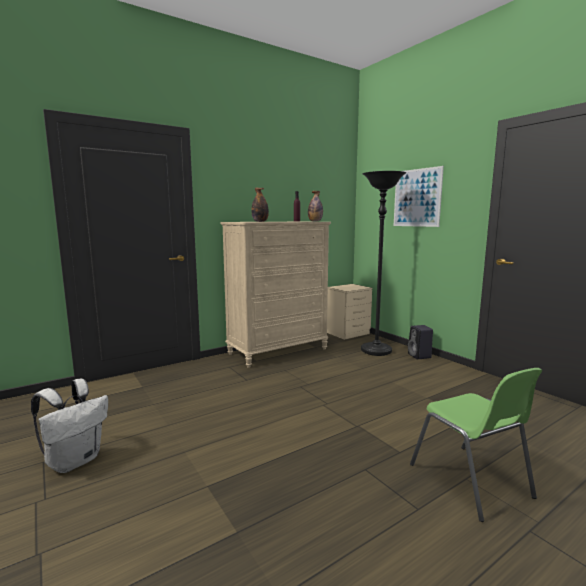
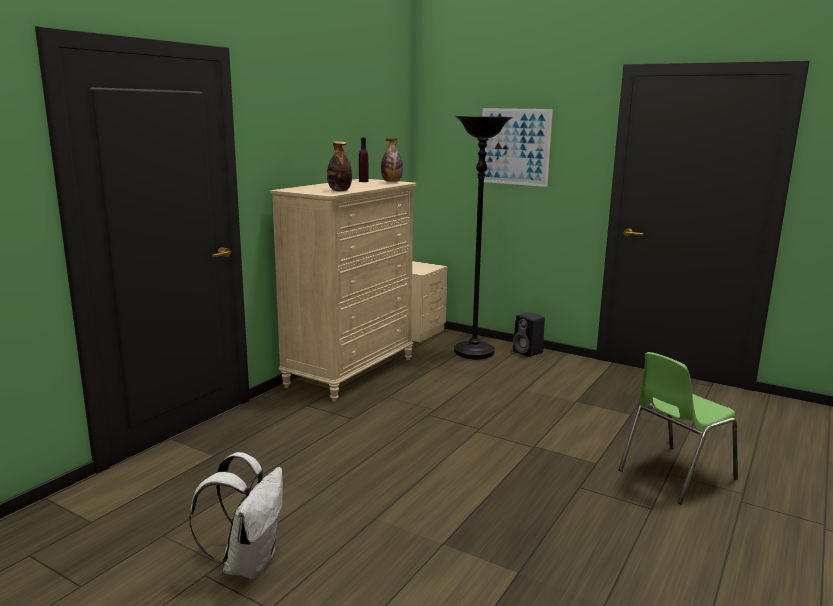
camera: 25 degrees left, 5 degrees up
(471, 481) = (674, 474): green chair -> green chair turned 105 degrees clockwise

